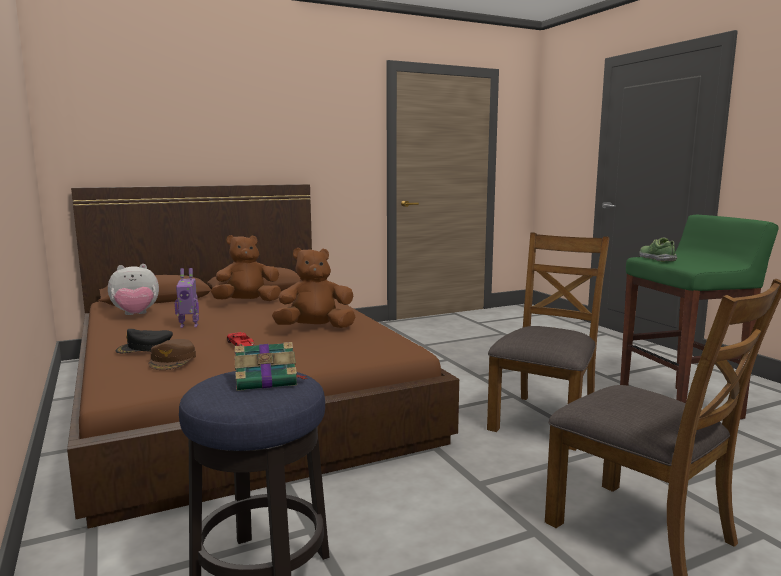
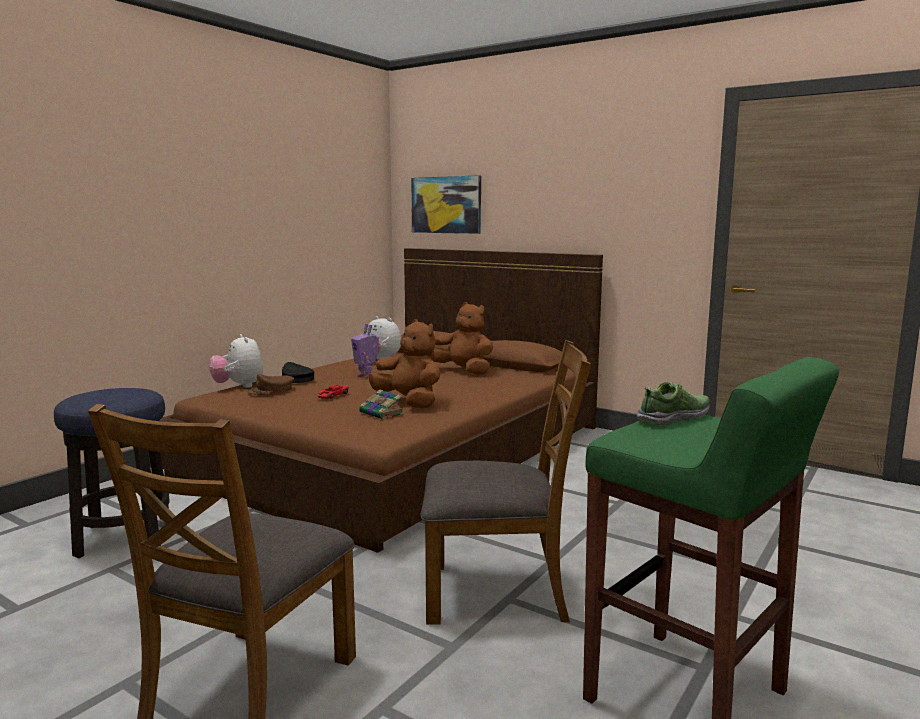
camera: 60 degrees right, 0 degrees up
(104, 373) = (238, 386): none -> plush toy
(125, 138) = (446, 205): none -> picture
(268, 380) = (120, 396): book -> book (382, 413)

